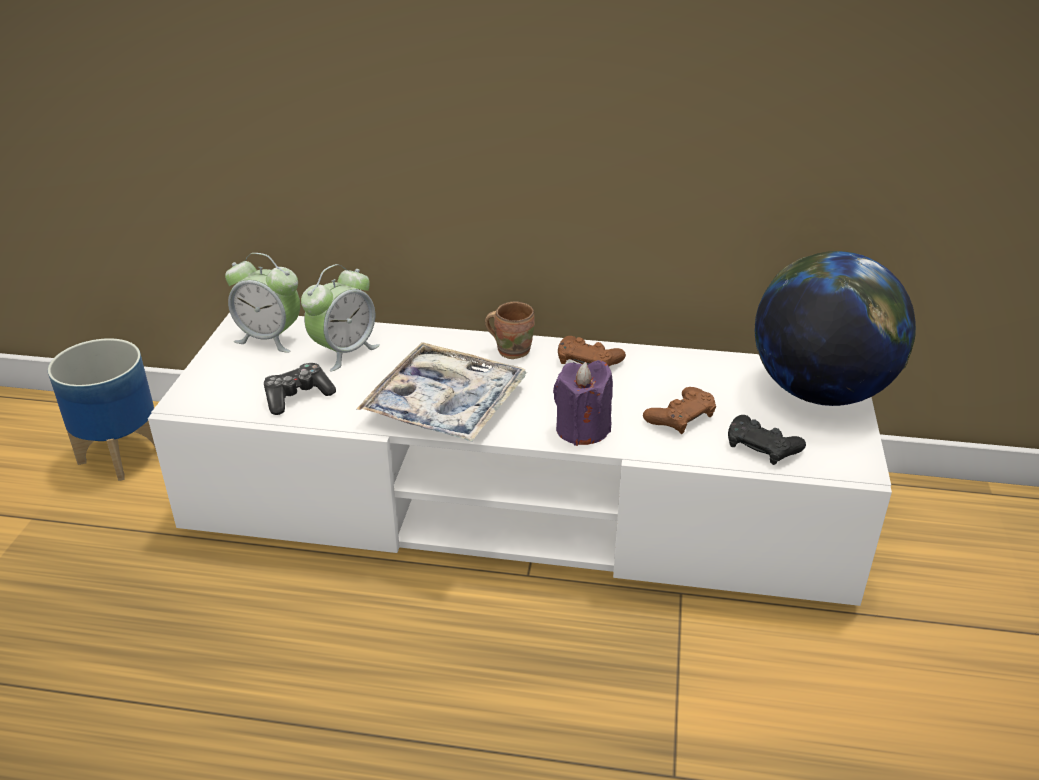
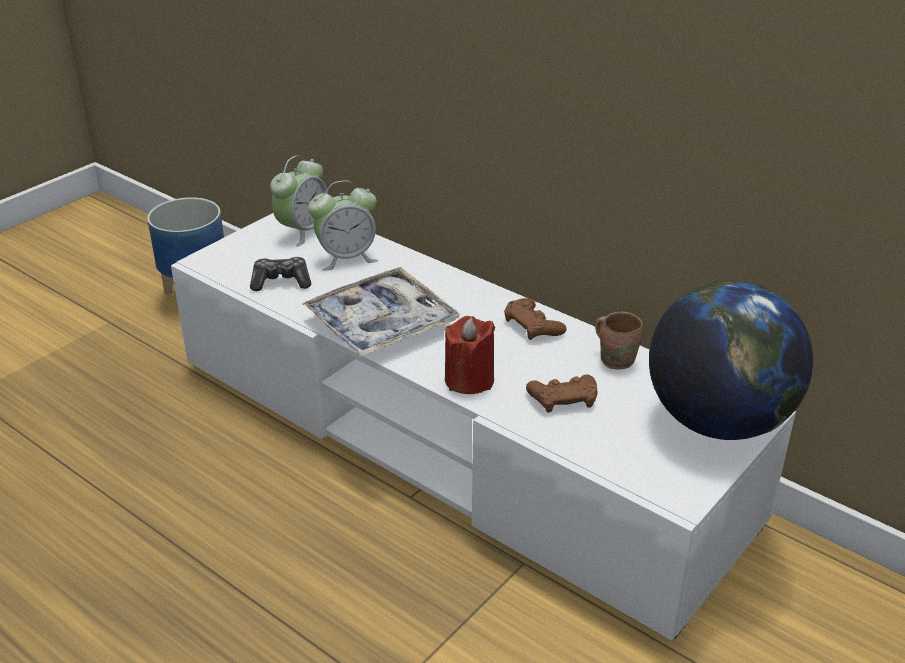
camera: 30 degrees right, 0 degrees up
(270, 338) = (303, 231): alarm clock -> alarm clock turned 105 degrees counterclockwise
(512, 350) = (478, 296): brown mug -> brown mug (617, 359)
(582, 429) = (469, 380): purple candle -> red candle
(762, 446) = (610, 448): black game controller -> none

